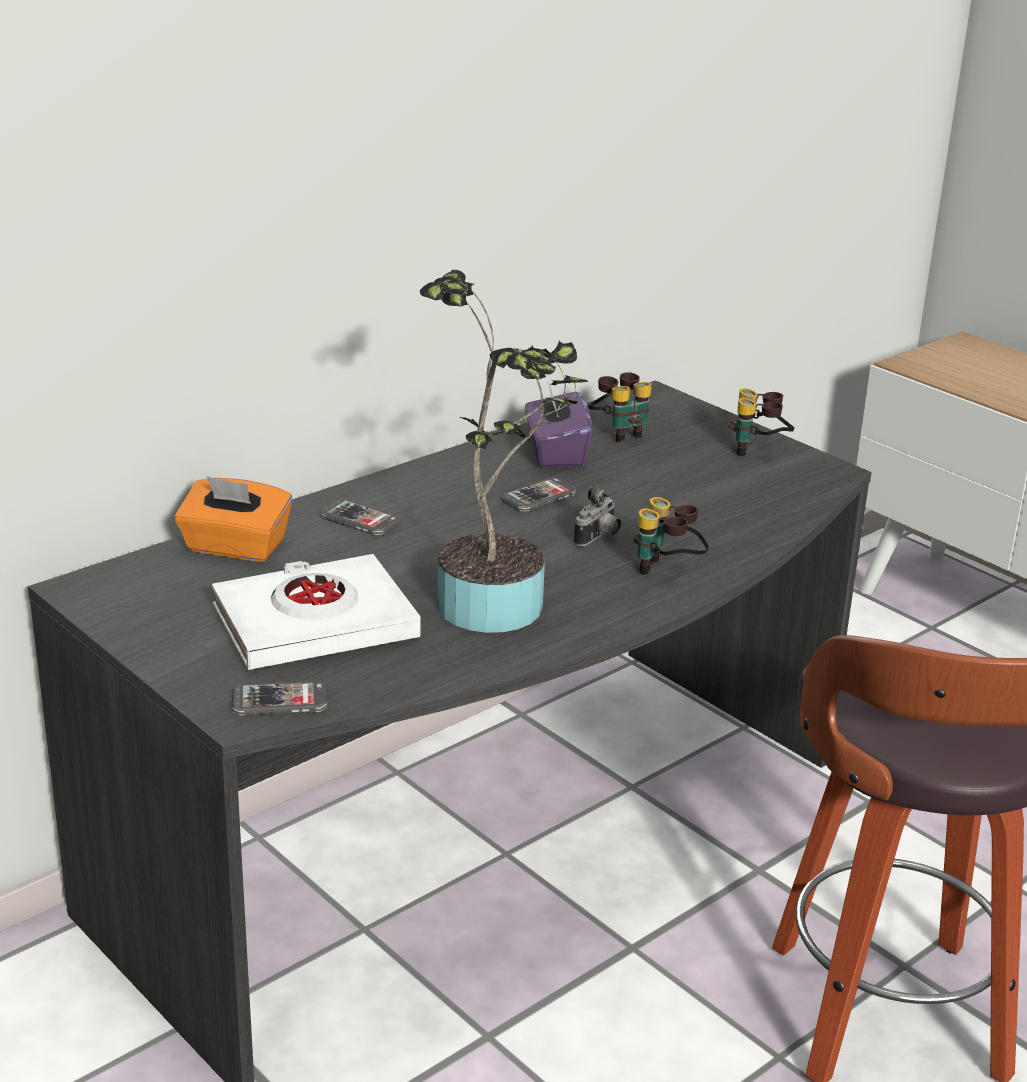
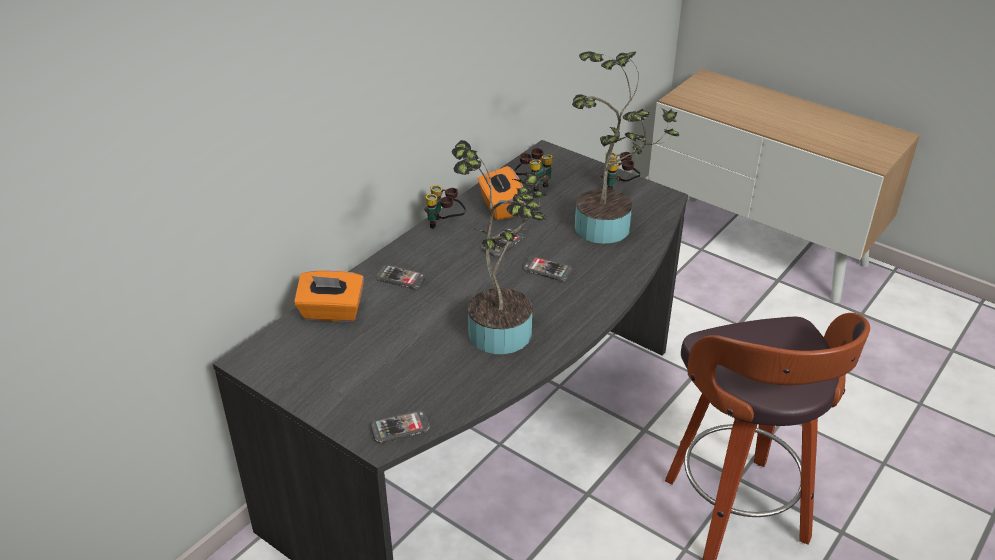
camera: 10 degrees left, 10 degrees up
(314, 624) = (401, 365): white book -> none
(555, 453) = (501, 207): purple tissue box -> orange tissue box
(599, 538) = (547, 270): camera -> phone
(667, 572) = (594, 290): binoculars -> binoculars (445, 225)
(722, 497) = (609, 227): none -> potted plant

